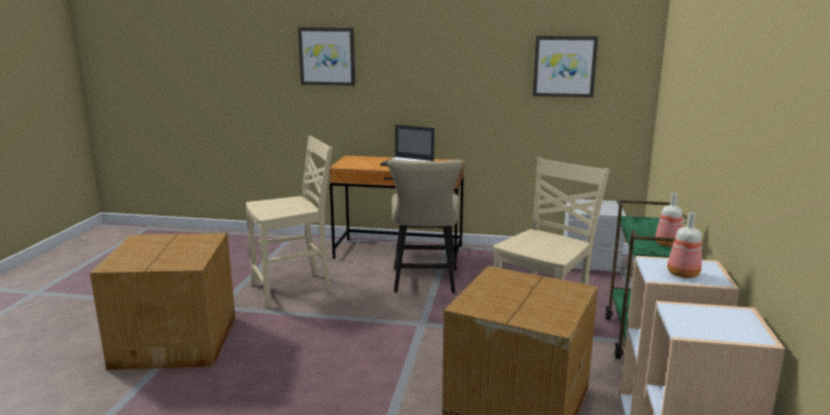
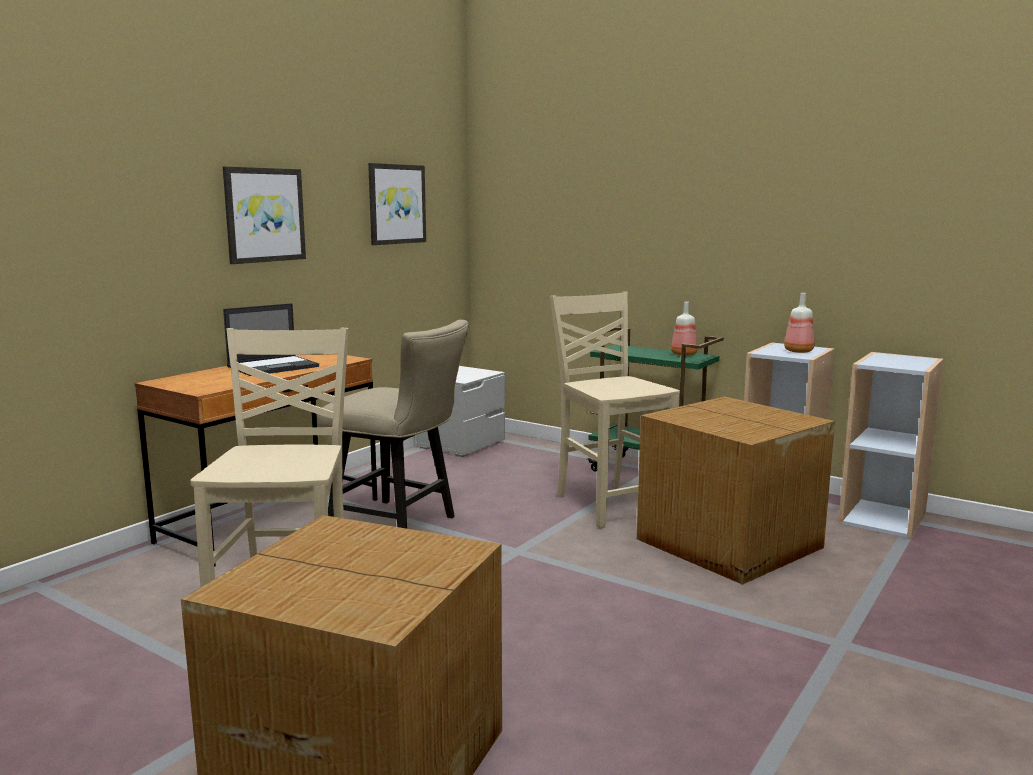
camera: 65 degrees left, 5 degrees down
(327, 56) = (78, 193): picture -> picture (264, 215)

